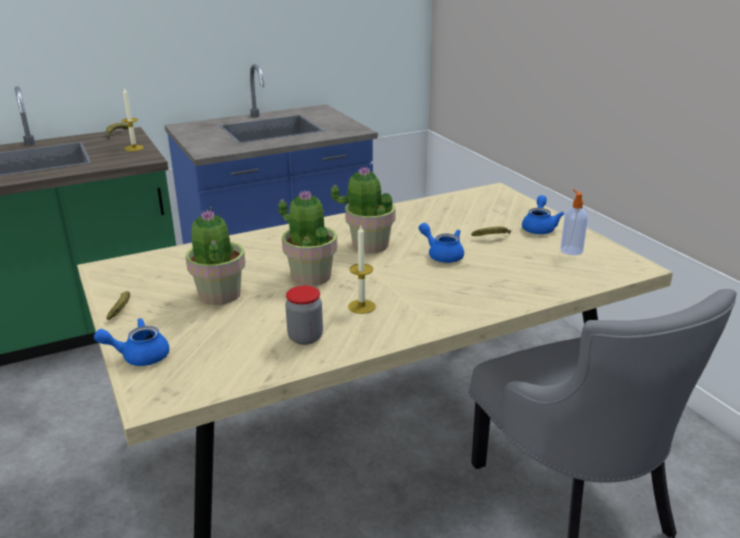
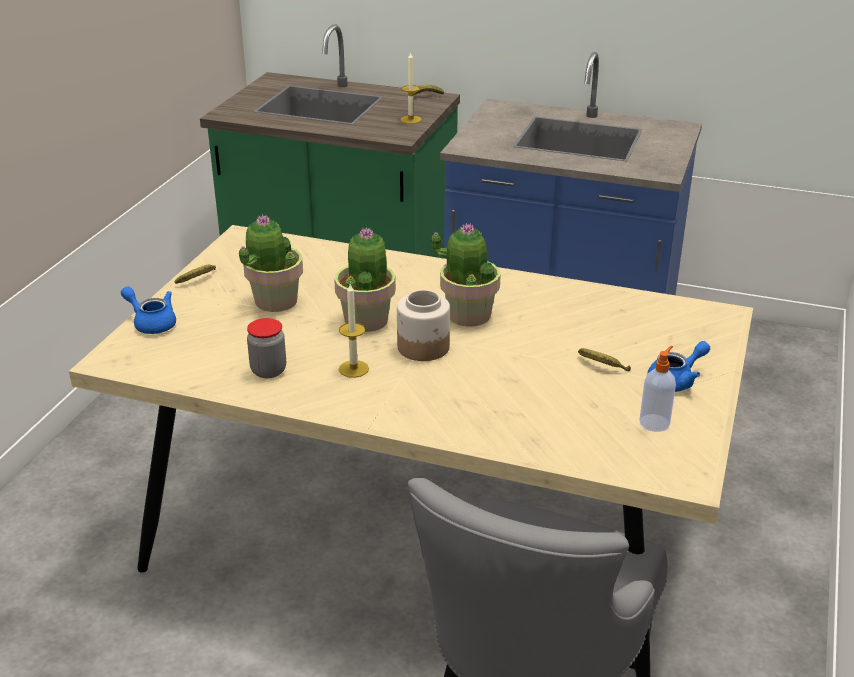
camera: 45 degrees right, 5 degrees up
(380, 274) = (424, 347): none -> jar
(442, 255) = (513, 358): blue teapot -> none

